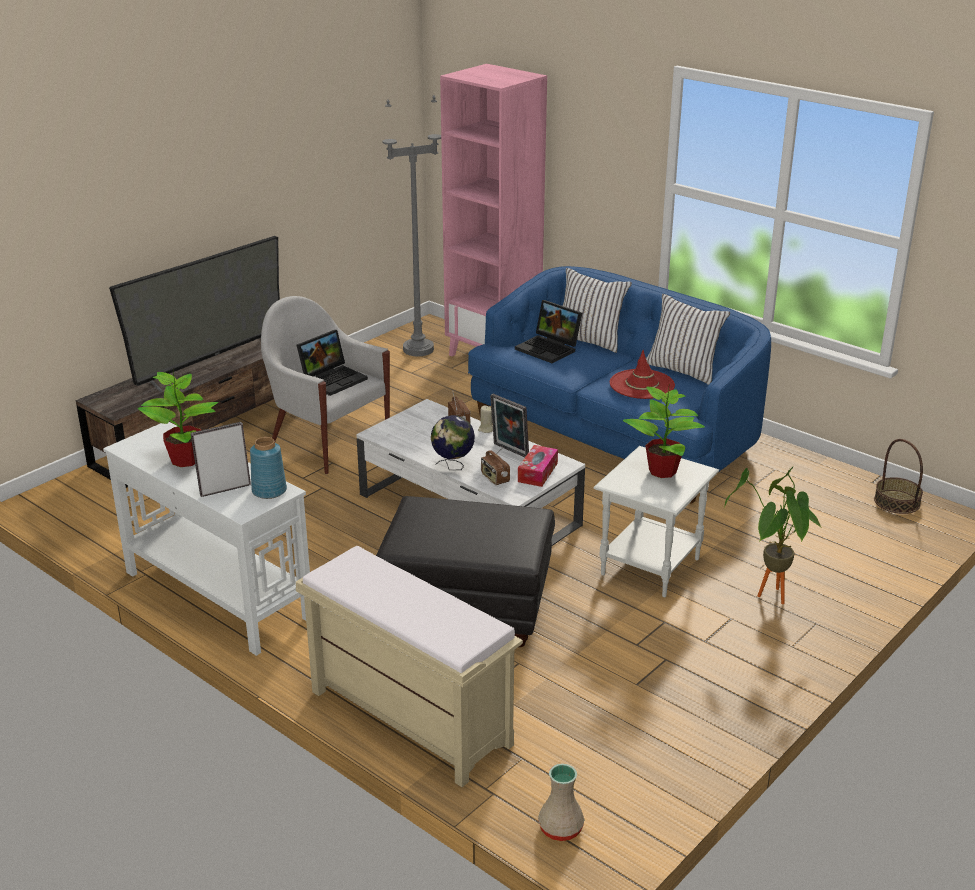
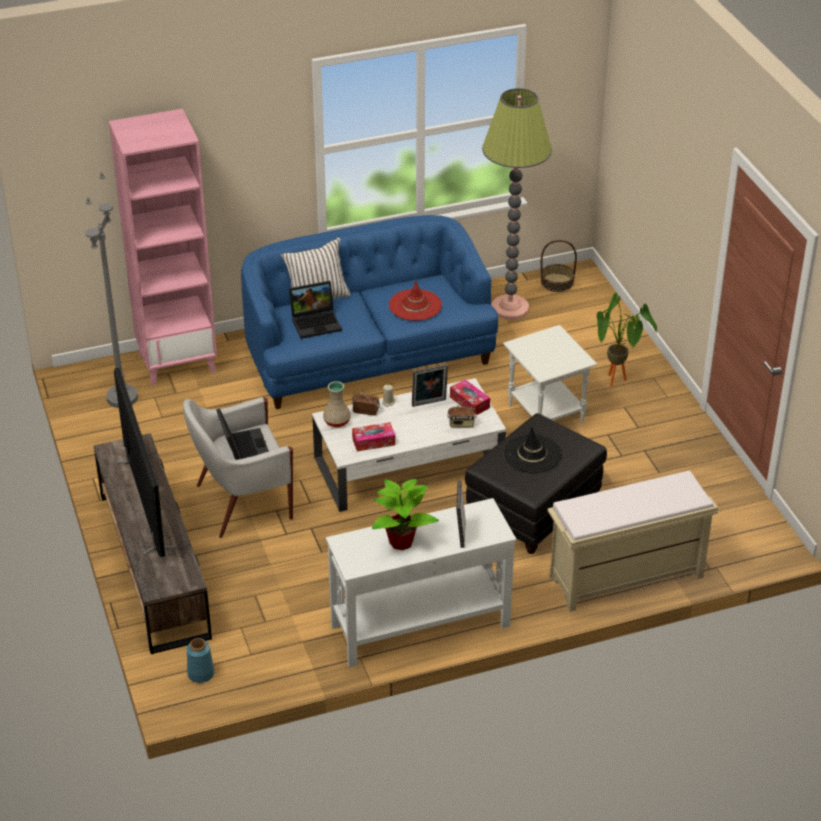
camera: 60 degrees left, 10 degrees up
(270, 491) = (480, 513): blue vase -> blue vase (201, 673)
(414, 440) = (373, 441): none -> tissue box
(453, 466) = (429, 437): globe -> none
(466, 524) = (532, 454): none -> black hat
(559, 829) = (760, 553): beige vase -> beige vase (336, 421)
(663, 471) = (545, 347): potted plant -> none
(683, 370) = (405, 279): white pillow -> none
(806, 487) = (510, 308): none -> floor lamp

